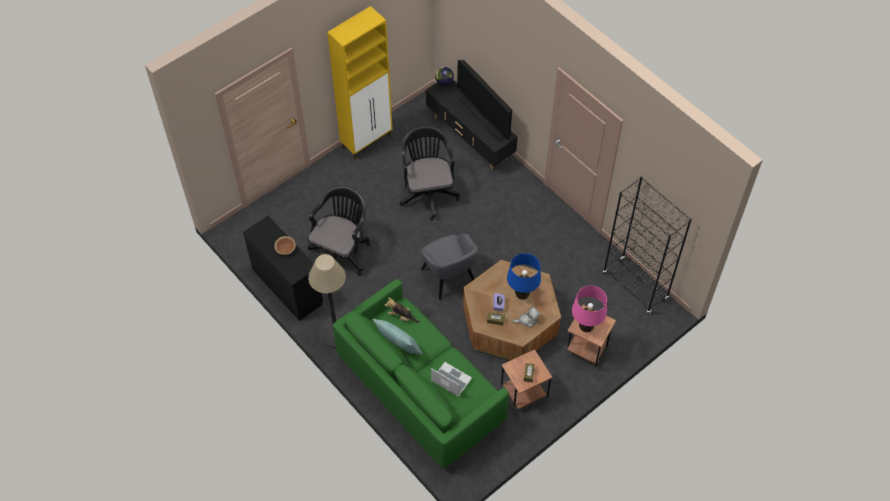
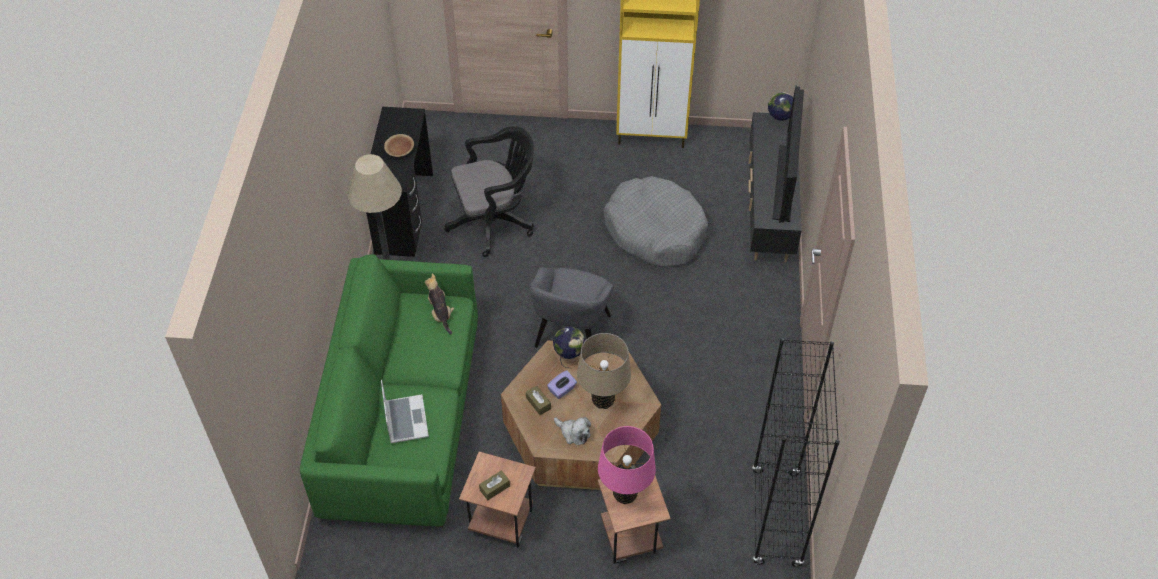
camera: 45 degrees right, 5 degrees down
(399, 347) = (398, 342): pillow -> none
(428, 192) = (655, 231): black office chair -> grey dog bed
(483, 286) = (569, 357): none -> globe
(522, 293) = (603, 400): blue table lamp -> beige table lamp

